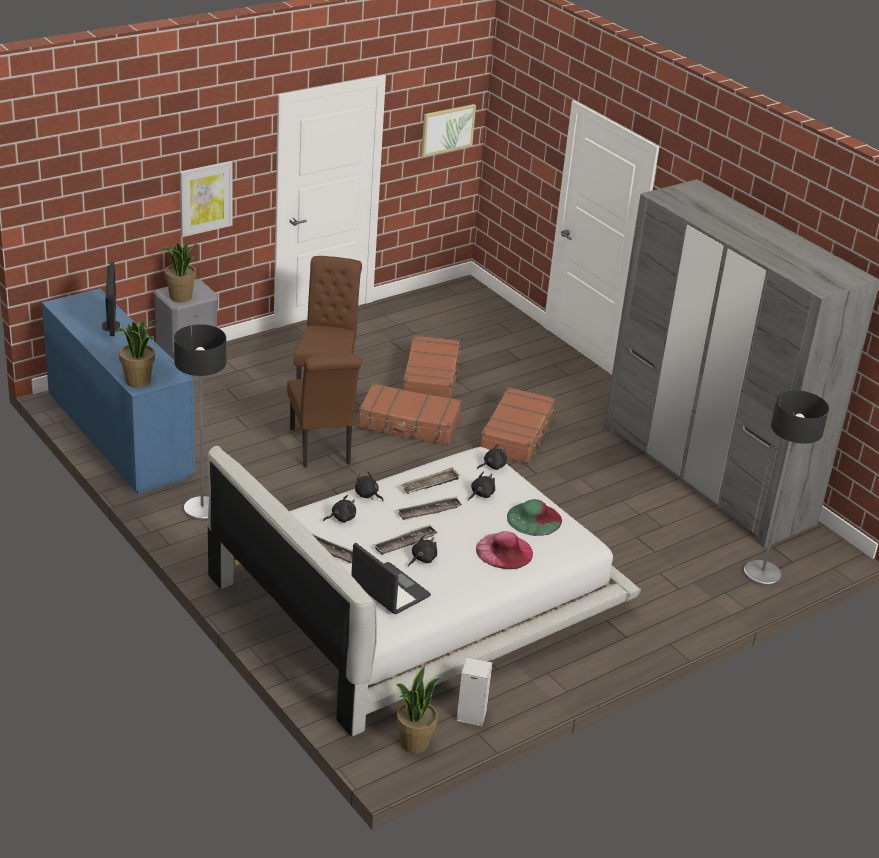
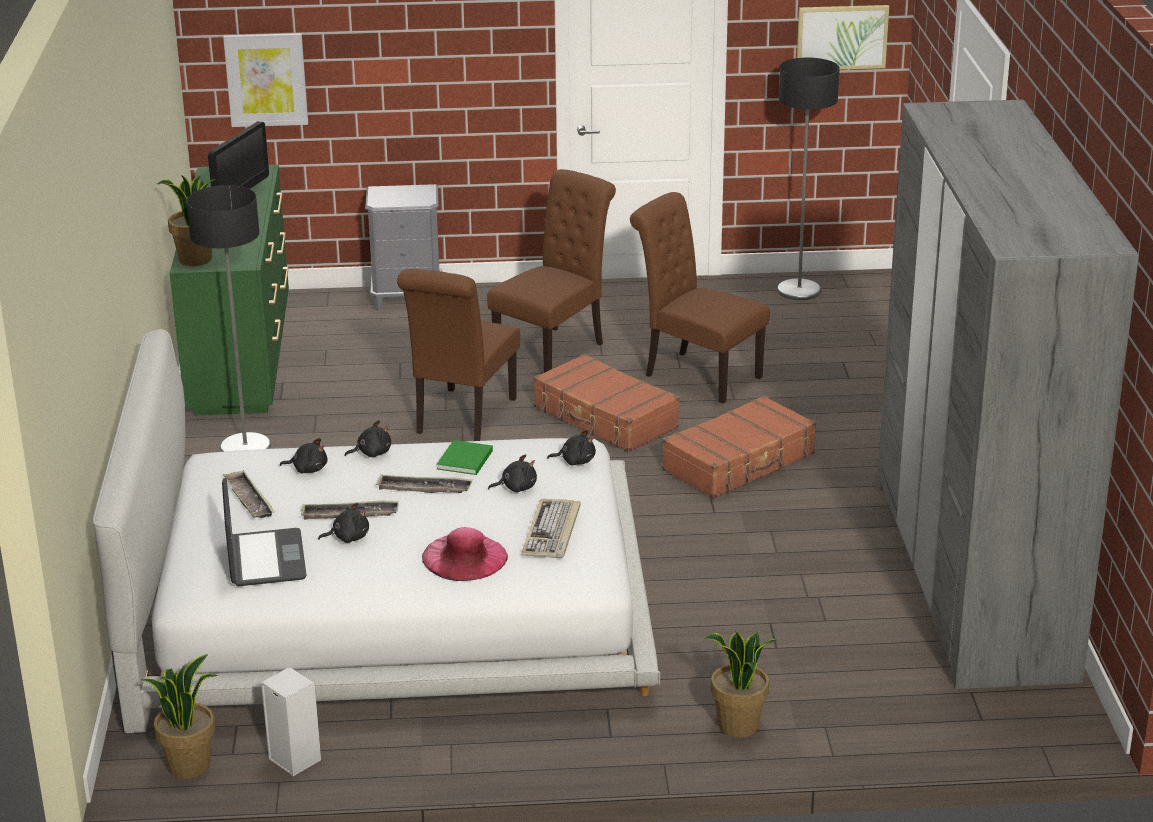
camera: 35 degrees right, 5 degrees down
(120, 438) = (242, 355): blue dresser -> green dresser
(181, 297) = (389, 199): potted plant -> potted plant (738, 726)
(205, 198) = (444, 73): picture -> picture (266, 79)
(367, 495) = (372, 453): black plush toy -> black plush toy turned 90 degrees clockwise
(430, 484) = (464, 460): tray -> green book
(431, 379) = (696, 374): brown suitcase -> brown chair
(534, 519) = (552, 532): green hat -> keyboard
(762, 574) = (912, 721): floor lamp -> floor lamp (799, 291)

